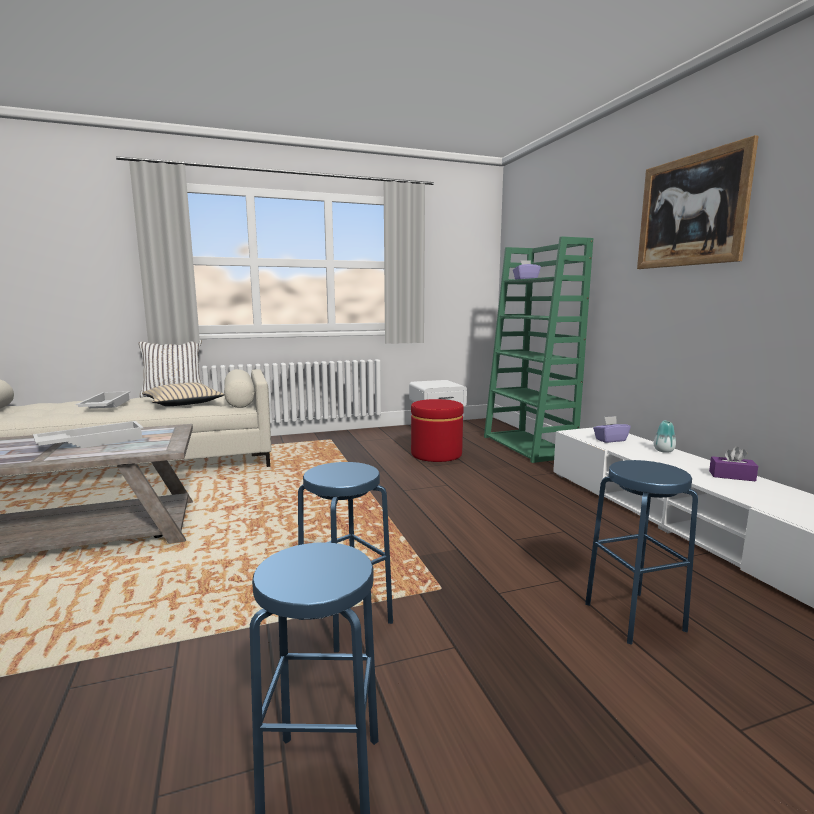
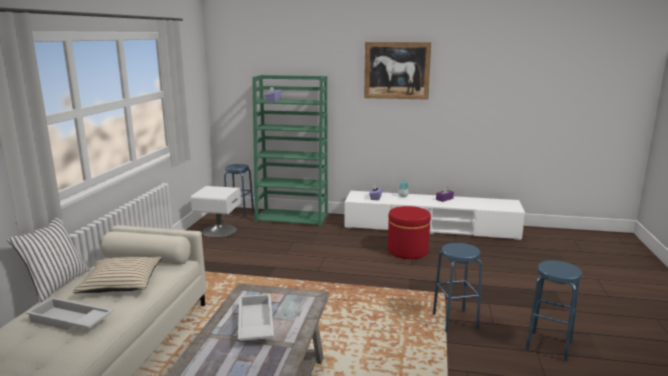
camera: 60 degrees left, 5 degrees up
(436, 454) = (267, 244): red ottoman -> red ottoman (407, 251)
(634, 616) = (488, 265): blue stool -> blue stool (239, 214)

